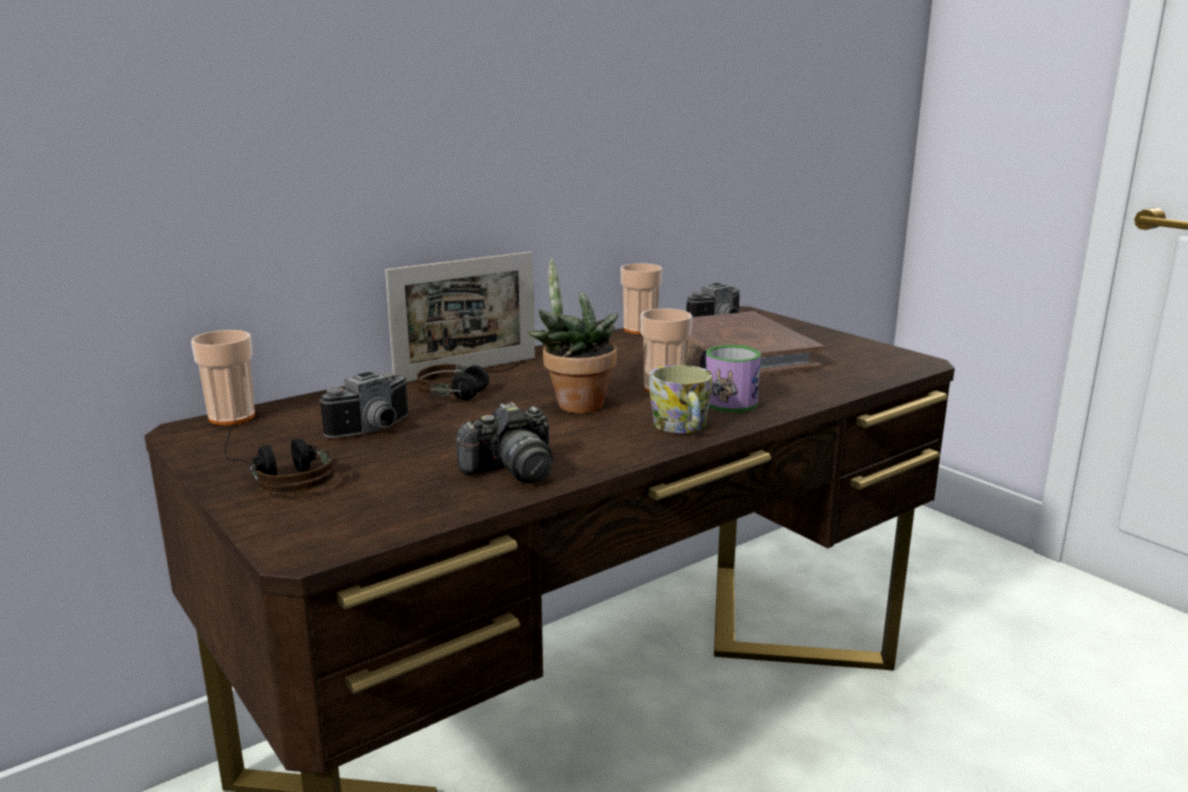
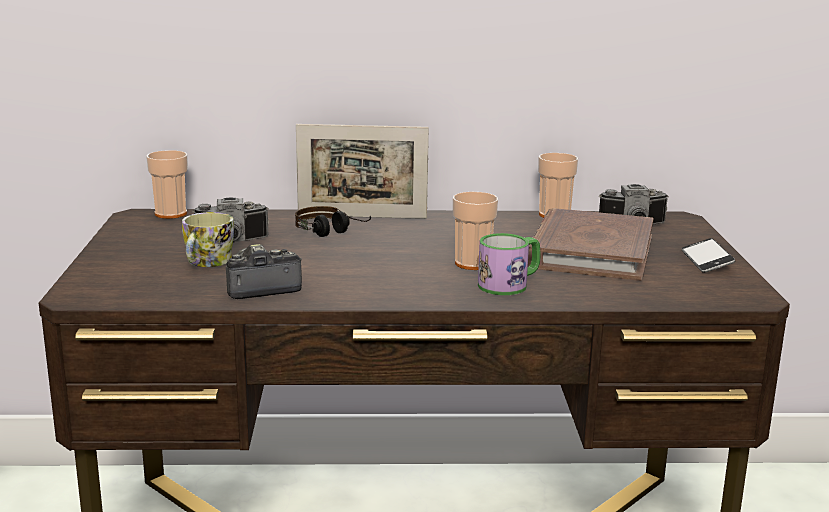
camera: 35 degrees right, 0 degrees up
(280, 475) = (135, 254): headphones -> none
(512, 470) = (260, 288): camera -> camera turned 150 degrees clockwise
(574, 404) = (386, 257): potted plant -> none
(682, 428) = (425, 293): mug -> mug (206, 263)
(830, 341) = (706, 261): none -> phone

